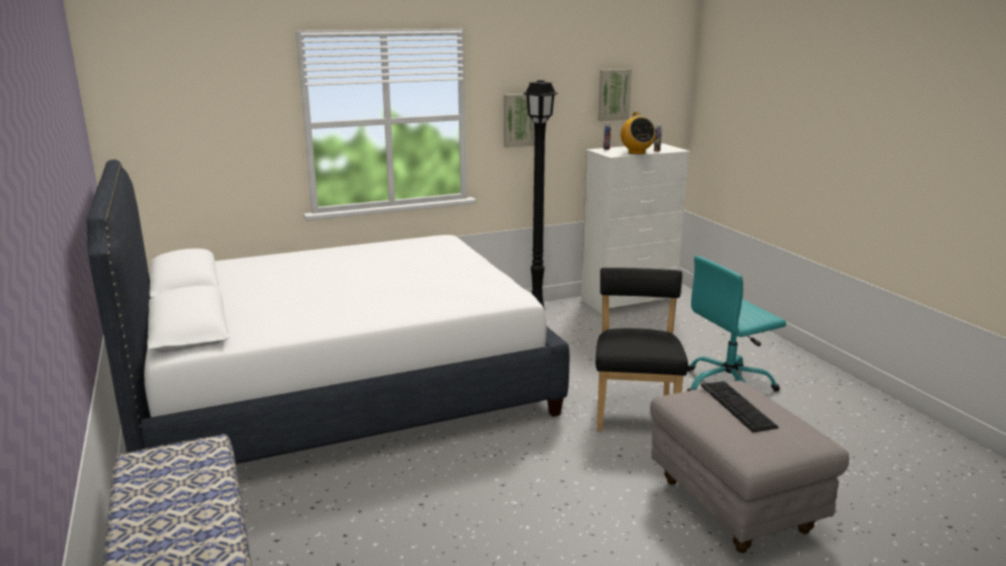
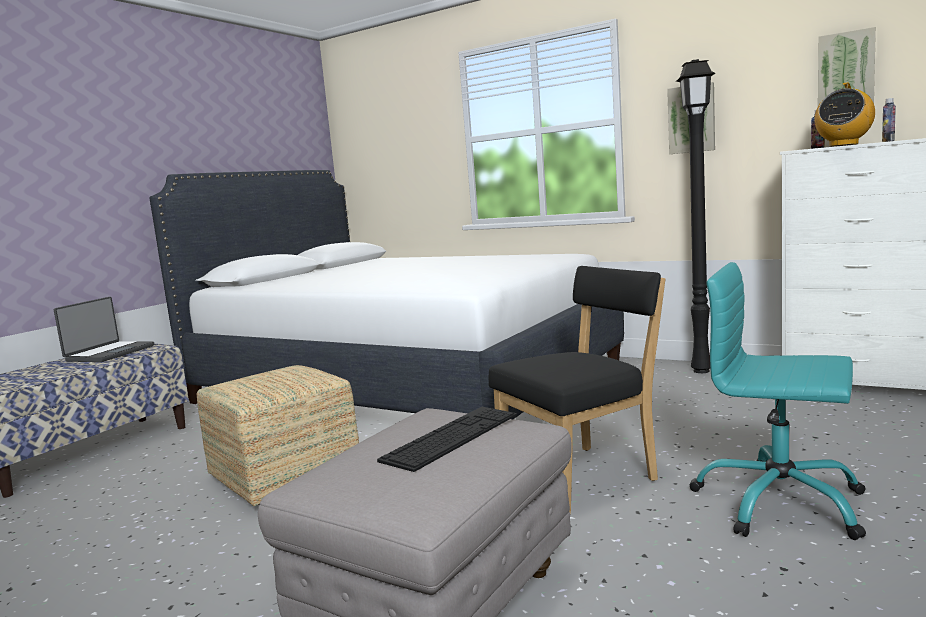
camera: 55 degrees right, 10 degrees down
(164, 474) = (109, 353): none -> laptop
(469, 502) = (286, 475): none -> ottoman

